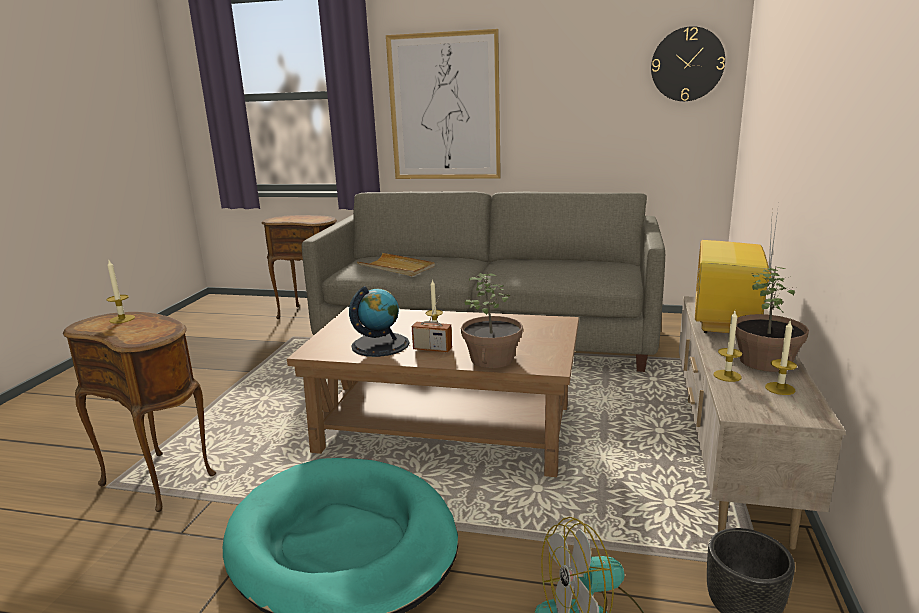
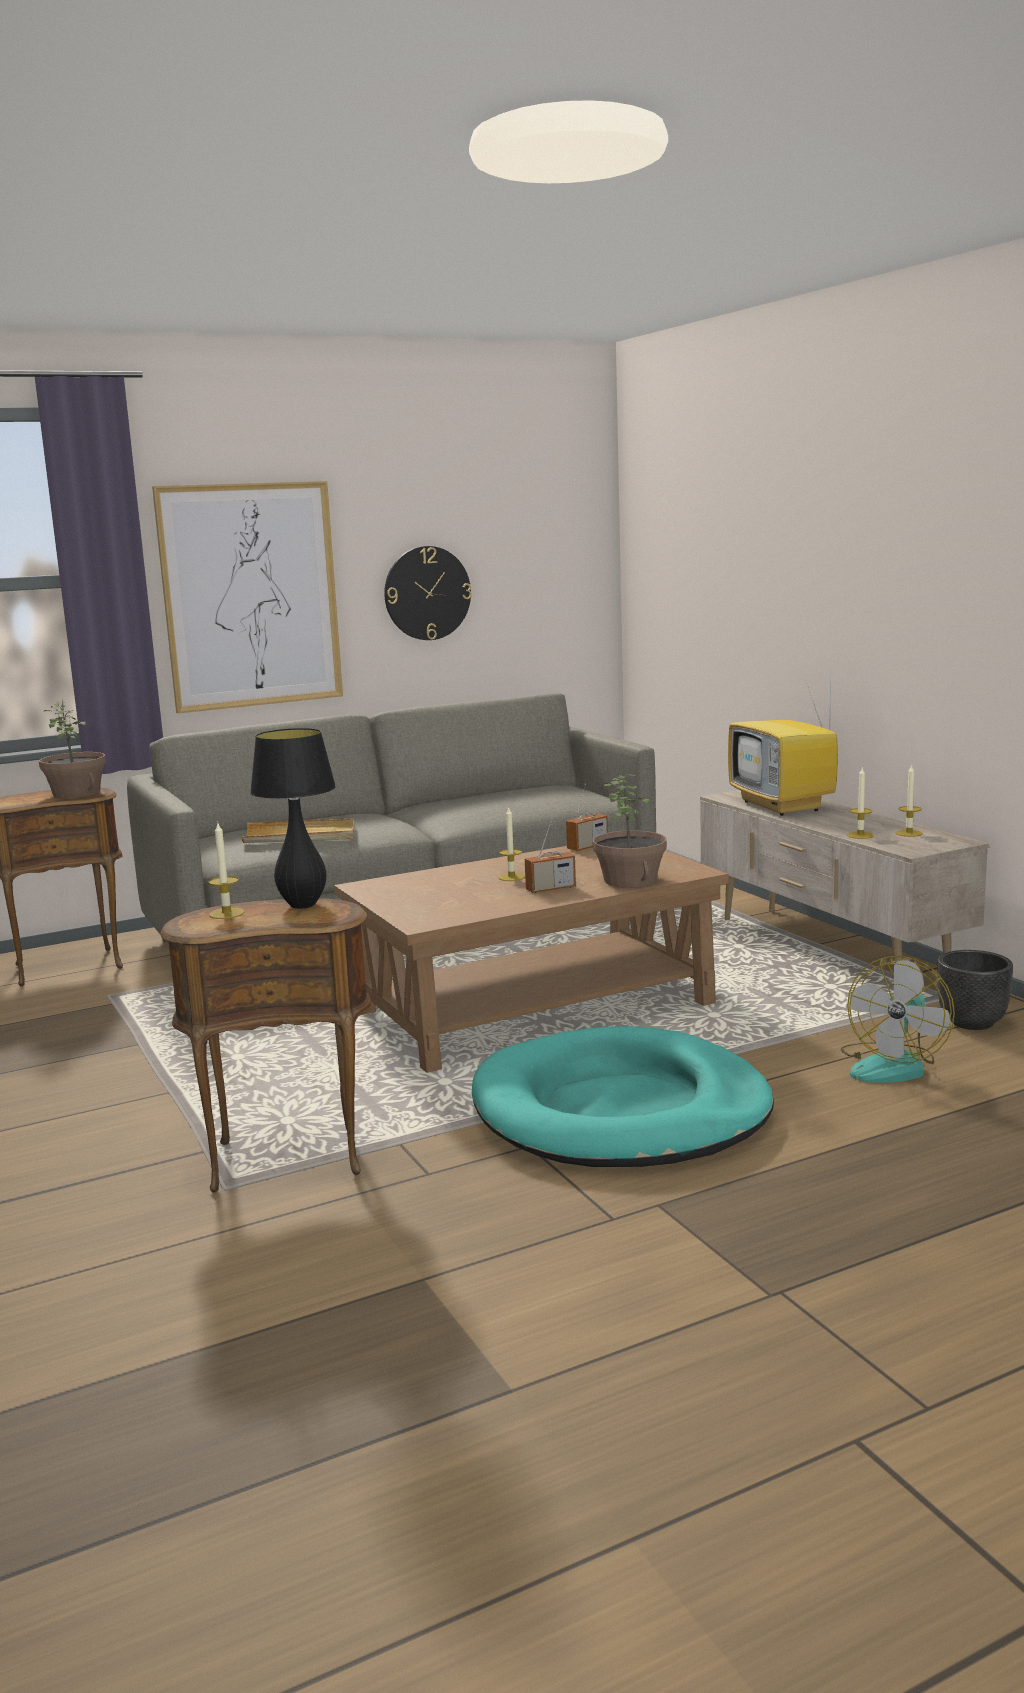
camera: 40 degrees left, 5 degrees down
(158, 325) = (303, 905): none -> black table lamp
(380, 345) = (483, 900): globe -> none
(532, 319) = (587, 847): none -> radio
(687, 64) = (560, 530): wall clock -> wall clock (427, 593)
(766, 361) = (866, 821): potted plant -> potted plant (77, 793)

